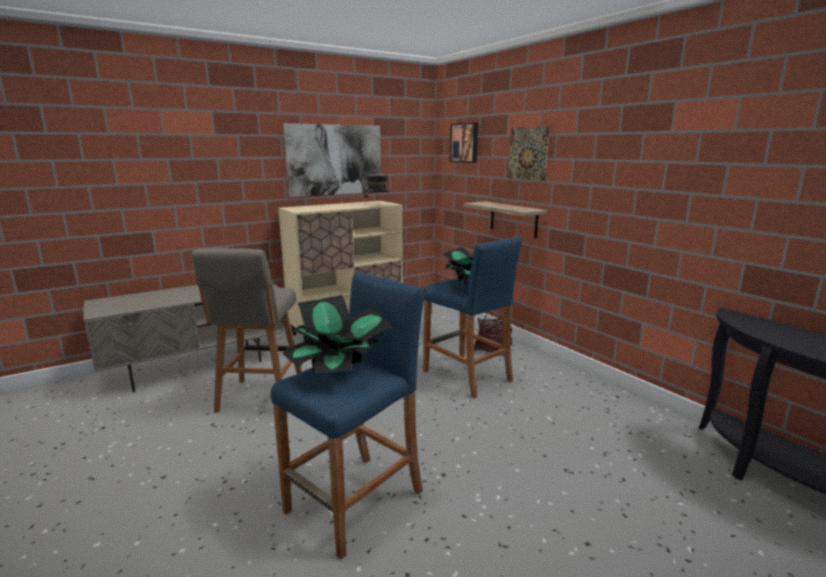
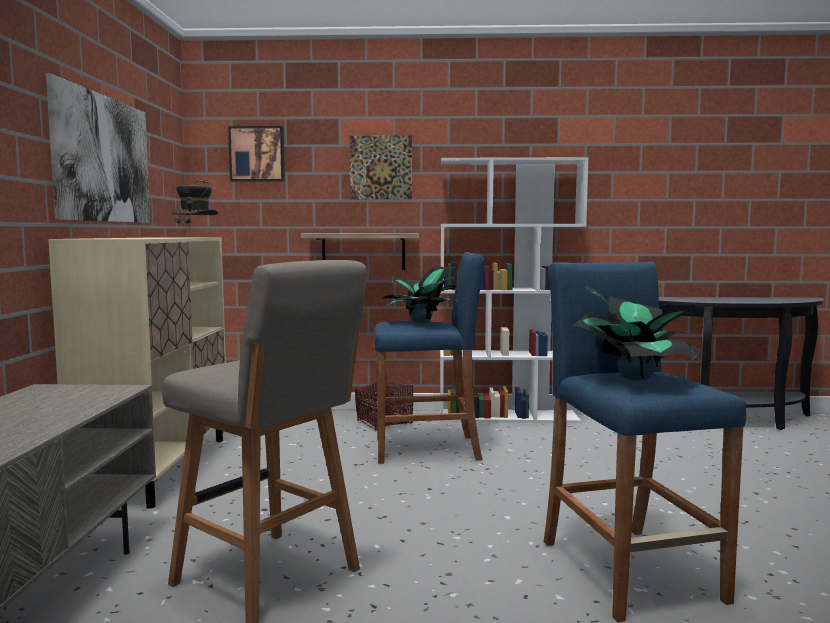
camera: 55 degrees left, 10 degrees down
(583, 380) = (508, 416): none -> white bookcase

